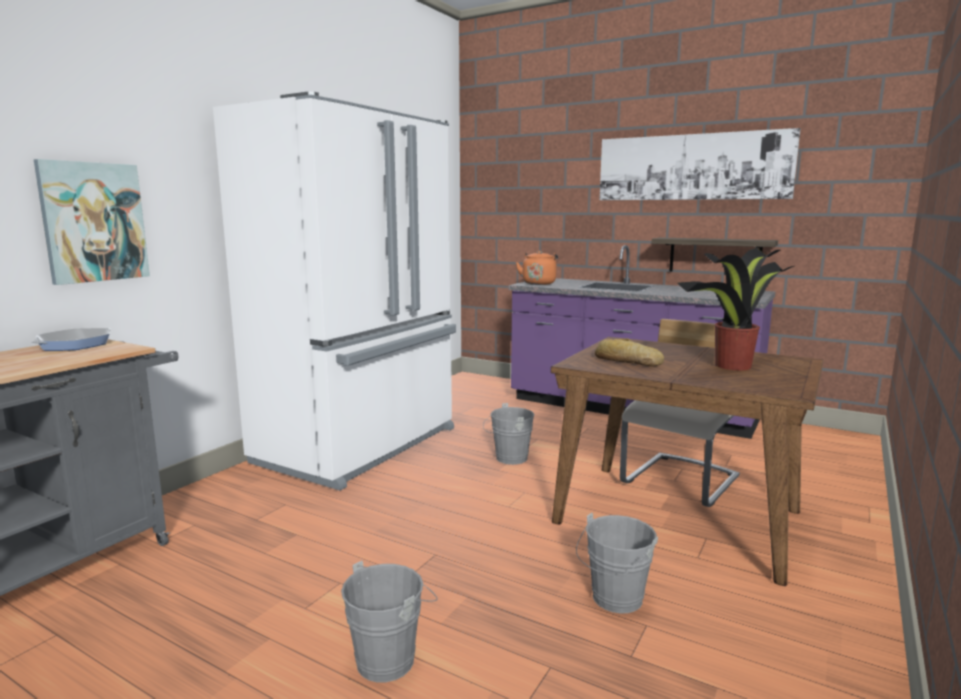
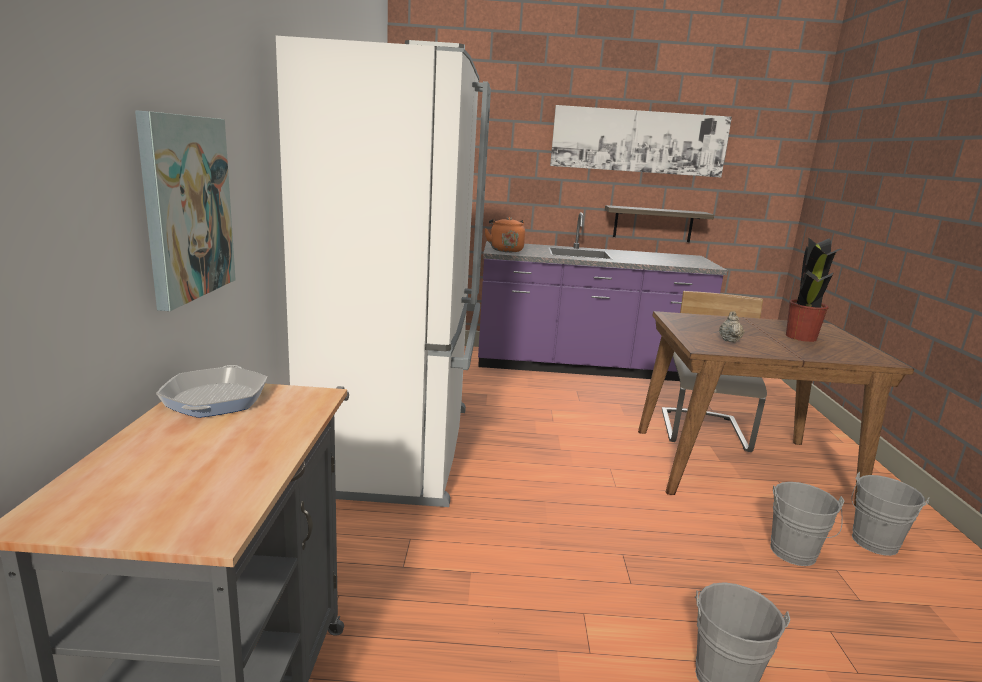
camera: 30 degrees left, 5 degrees up
(508, 458) = (553, 435): grey bucket -> grey bucket (873, 544)
(627, 361) = (729, 340): bread -> beige teapot

